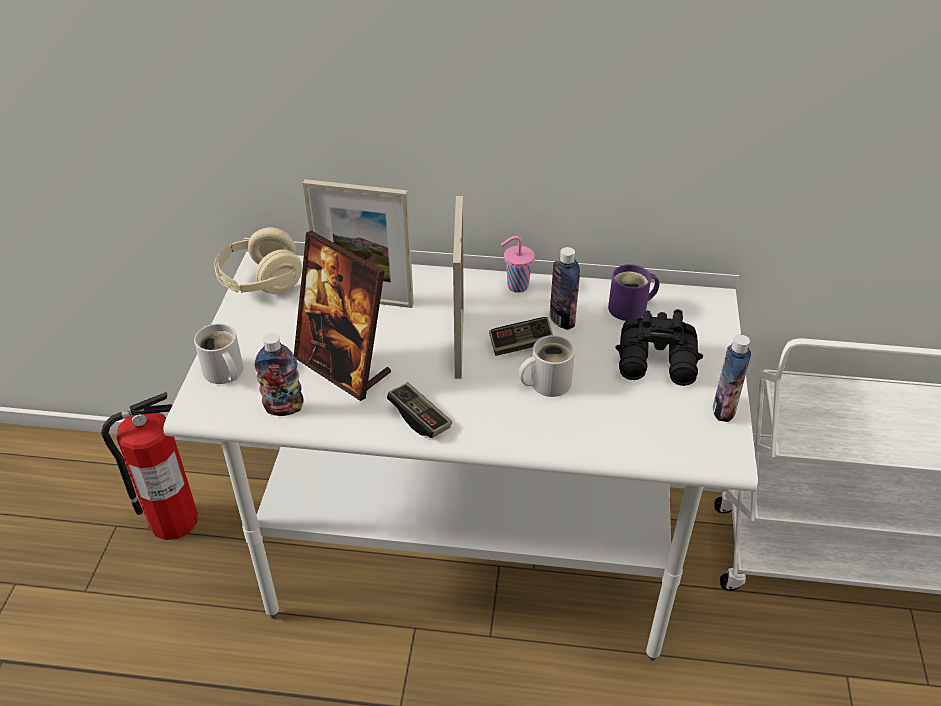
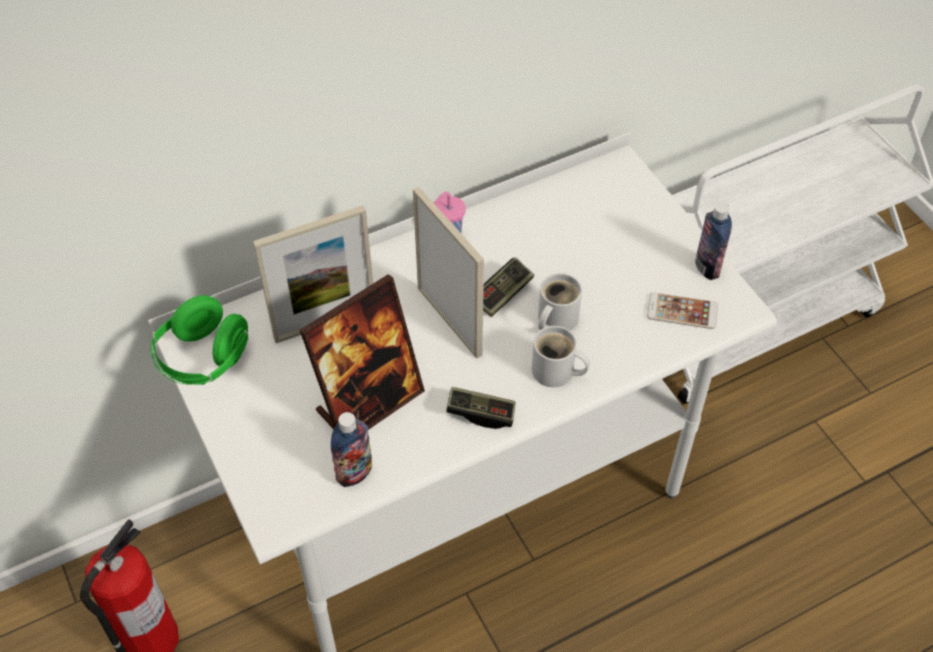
camera: 35 degrees left, 10 degrees up
(223, 373) = (263, 472): white mug -> white mug (556, 373)
(261, 282) = (203, 359): beige headphones -> green headphones
(343, 367) = (369, 403): picture frame -> picture frame turned 45 degrees counterclockwise
(562, 320) = (516, 250): bottle -> none
(631, 308) = (563, 208): purple mug -> none
(658, 363) = (626, 251): black binoculars -> none
(667, 431) = (682, 311): none -> phone

